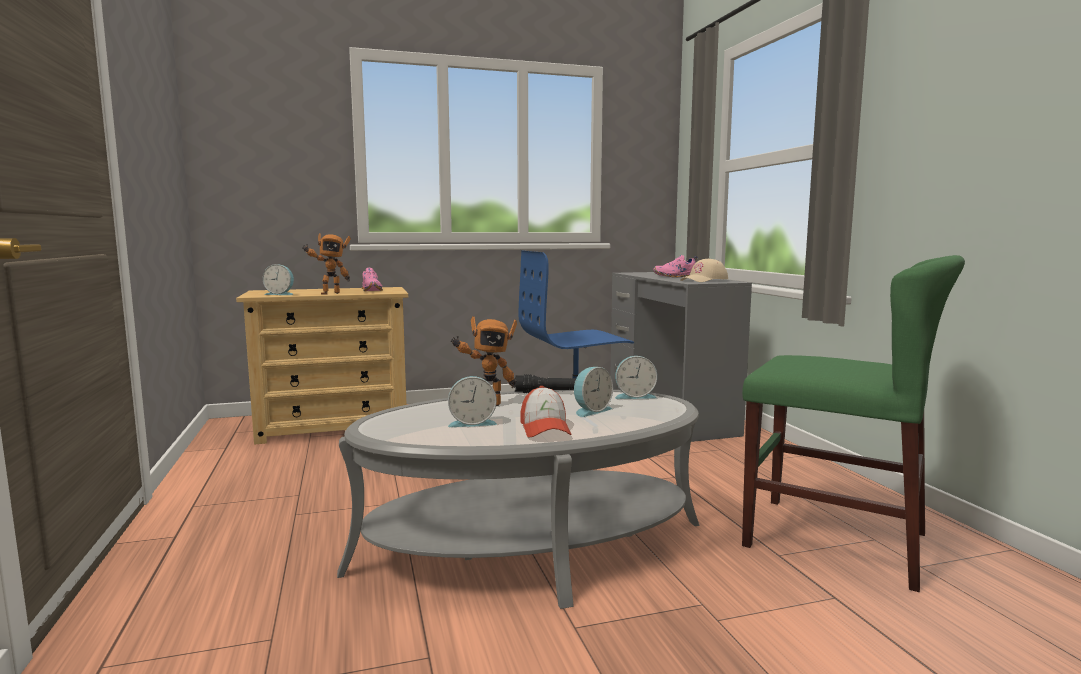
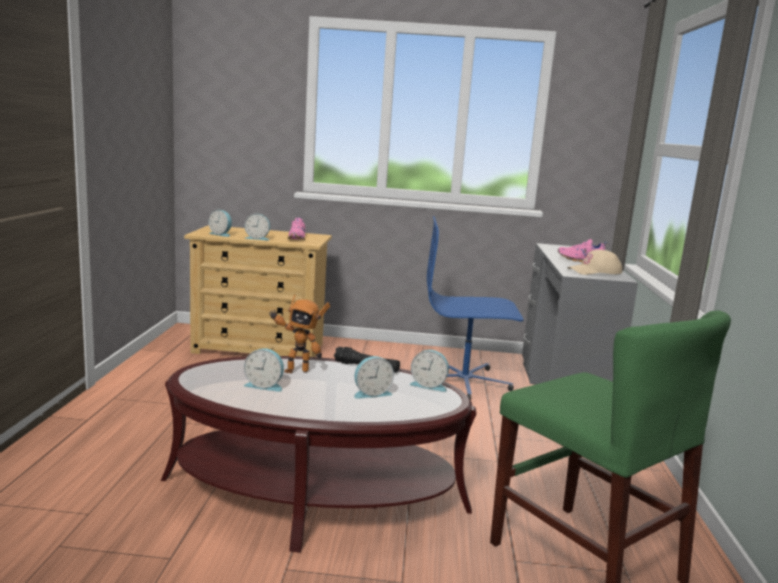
camera: 20 degrees right, 5 degrees up
(329, 293) = (258, 238): toy robot -> alarm clock
(531, 546) = (314, 494): grey coffee table -> brown coffee table
(545, 429) = (309, 404): cap -> none

